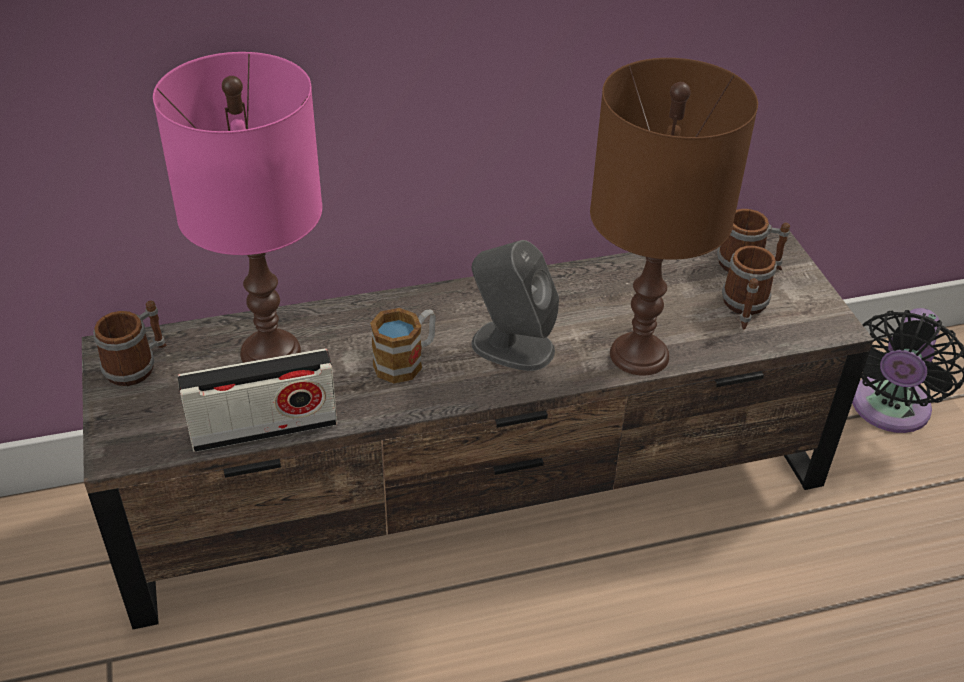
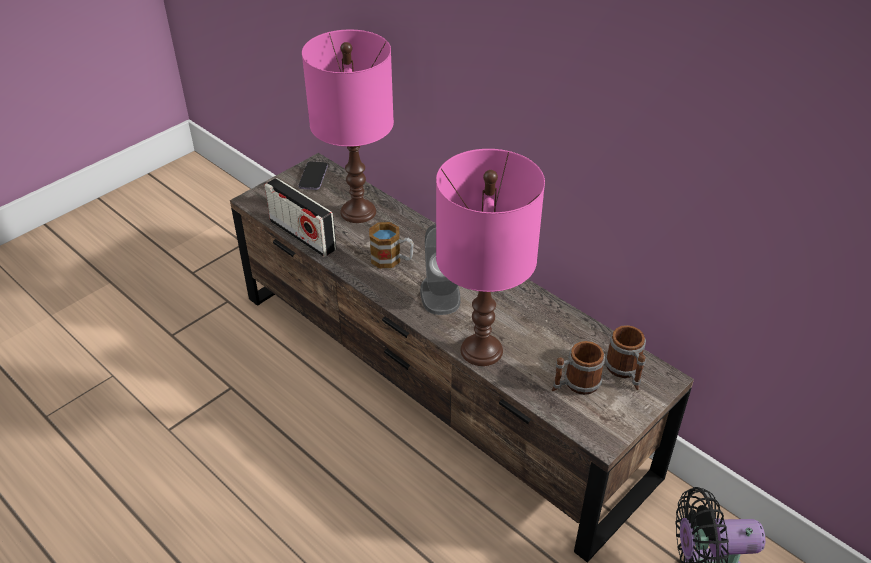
camera: 60 degrees right, 0 degrees up
(138, 365) = (313, 177): mug -> phone
(638, 354) = (481, 349): brown table lamp -> pink table lamp

